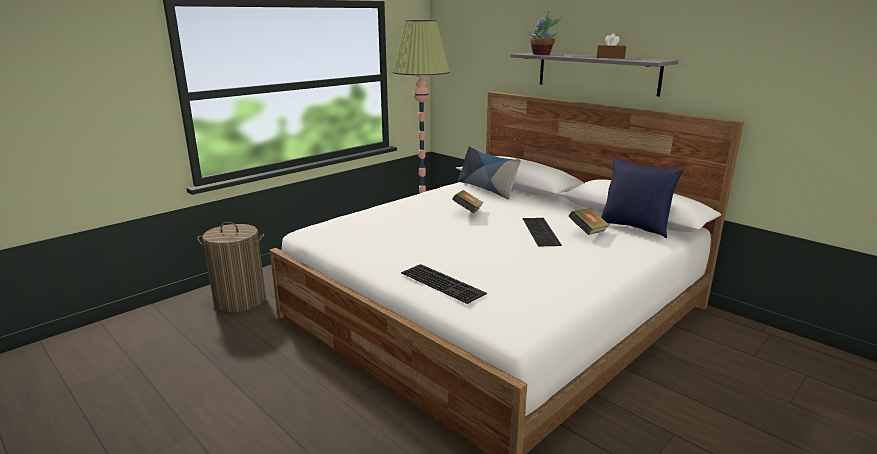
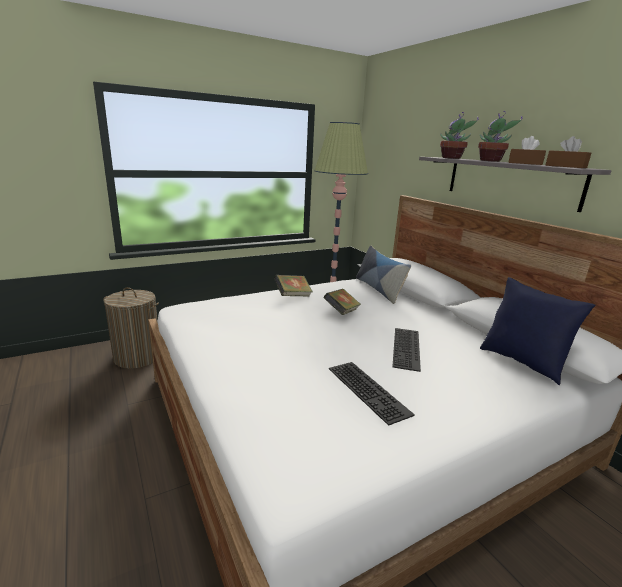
camera: 15 degrees right, 0 degrees up
(444, 283) = (253, 398): keyboard -> keyboard (370, 390)
(579, 55) = (491, 161): none -> potted plant
(588, 233) = (460, 360): book -> book (293, 296)
(644, 59) = (565, 166): none -> brown tissue box

